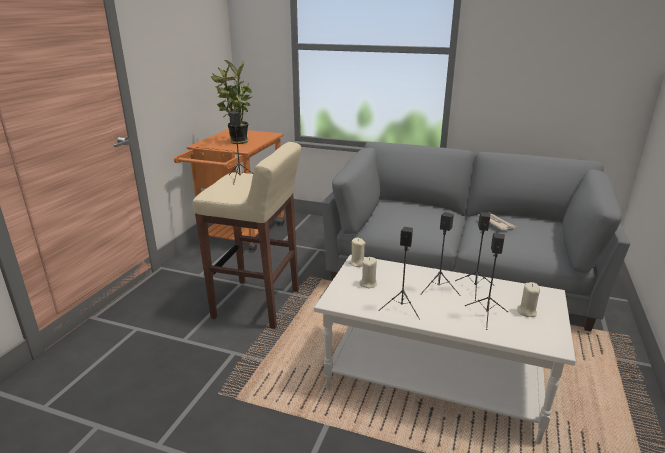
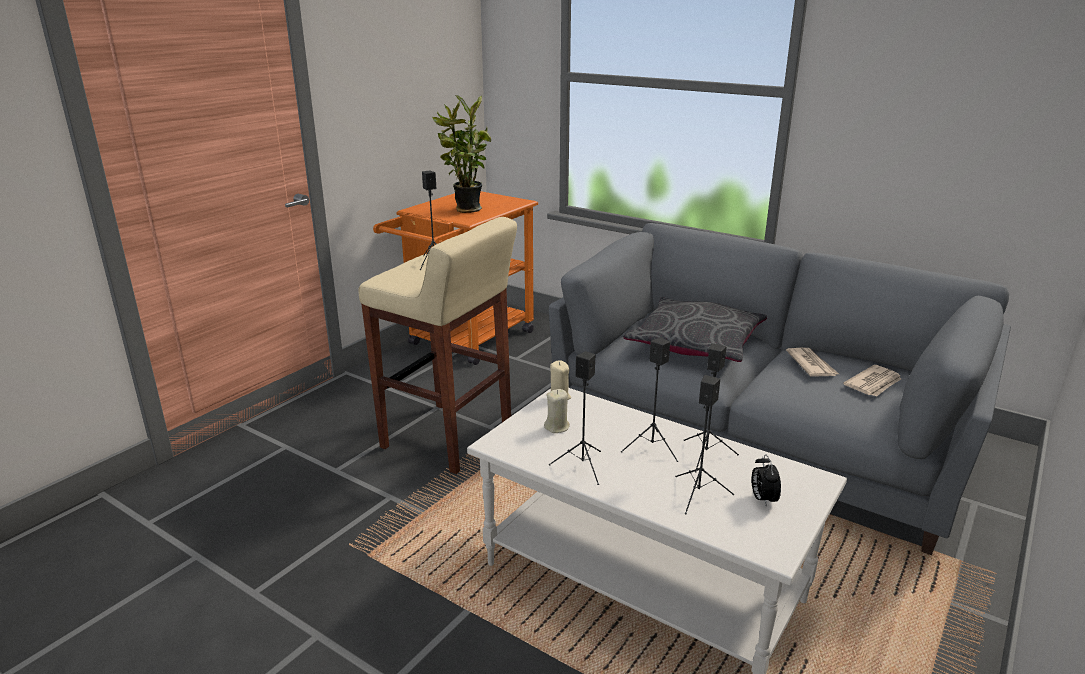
camera: 15 degrees right, 0 degrees up
(419, 217) = (695, 343): none -> grey pillow
(526, 312) = (762, 499): beige candle -> alarm clock
(538, 230) = (874, 383): none -> newspaper

